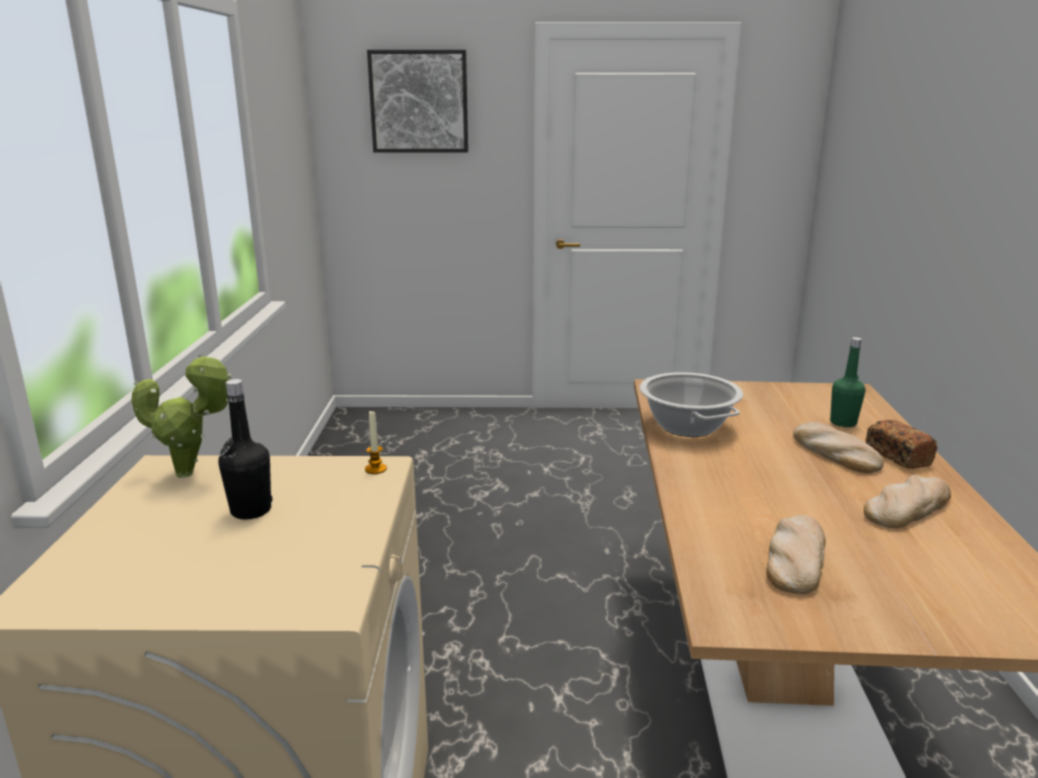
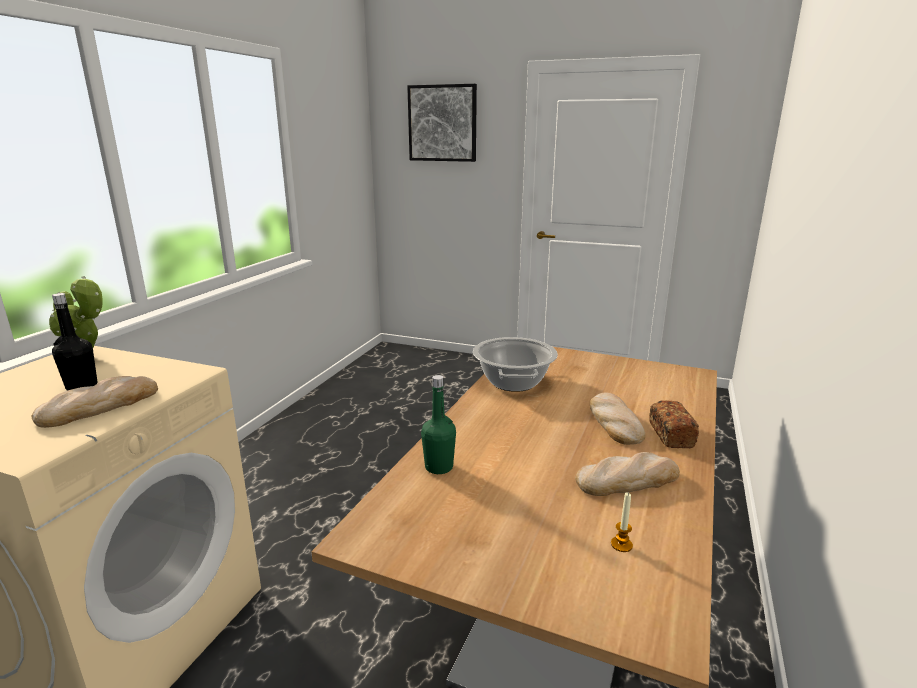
camera: 20 degrees right, 0 degrees up
(375, 469) = (190, 373): candle -> candle (621, 545)
(795, 558) = (475, 501): bread -> bread (99, 406)
(843, 423) = (652, 399): green bottle -> green bottle (439, 467)

